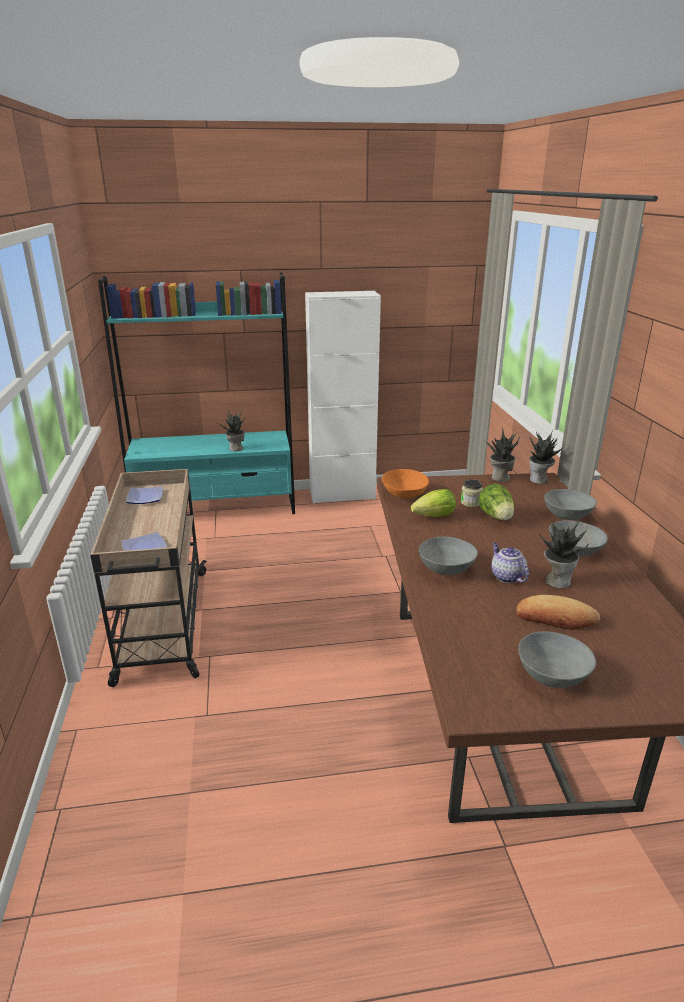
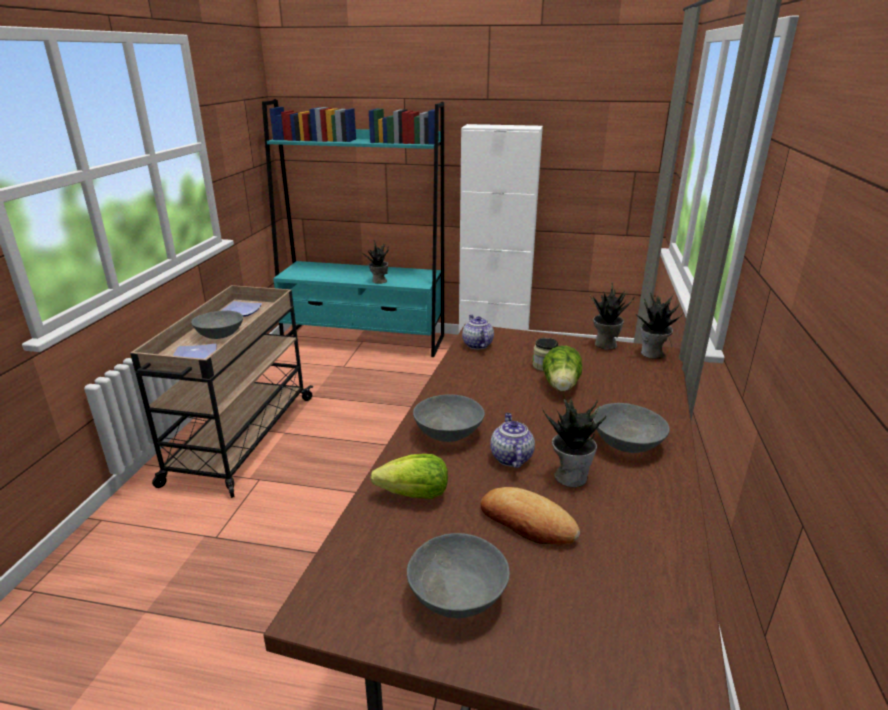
camera: 20 degrees right, 0 degrees up
(404, 494) = (477, 344): orange bowl -> teapot
(434, 516) = (489, 374): lettuce -> lettuce (415, 495)
(567, 515) = (654, 400): grey bowl -> grey bowl (220, 335)

